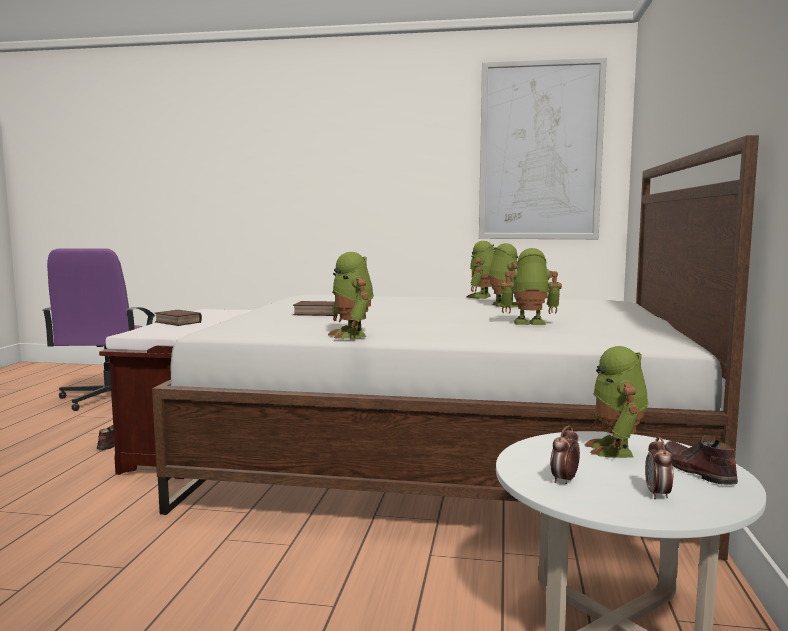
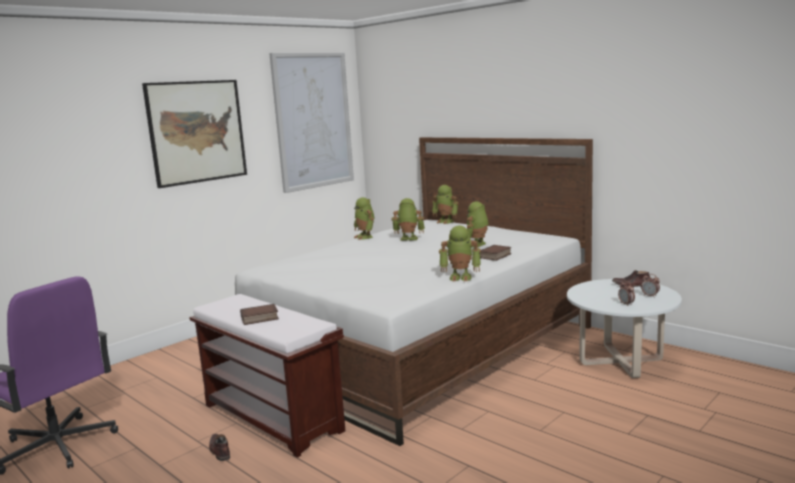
camera: 55 degrees left, 5 degrees up
(315, 313) = (366, 275): book -> book (495, 256)
(374, 154) = (197, 132): none -> picture
(616, 450) = (599, 289): toy robot -> toy robot (446, 221)

